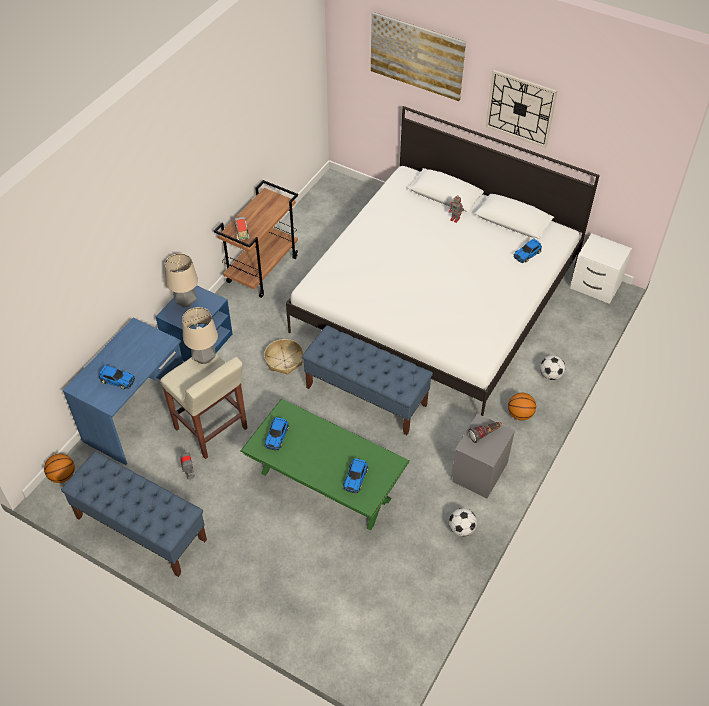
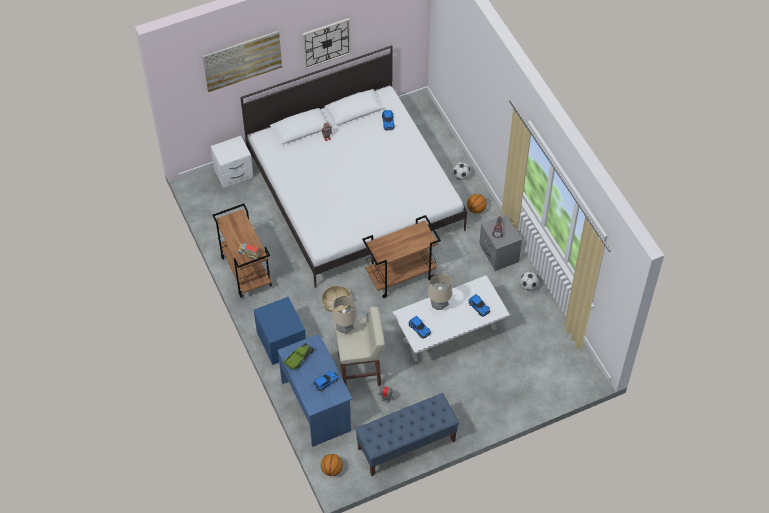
camera: 55 degrees left, 5 degrees up
(133, 341) = (299, 359): none -> toy truck
(186, 302) = (272, 320): table lamp -> table lamp (439, 306)
(326, 485) = (449, 333): green coffee table -> white coffee table
(366, 396) = (401, 275): blue bench -> brown cart
(595, 286) = (414, 109): white nightstand -> white nightstand (234, 174)

